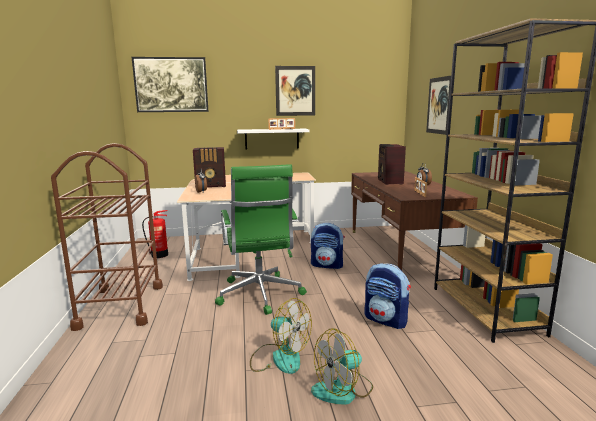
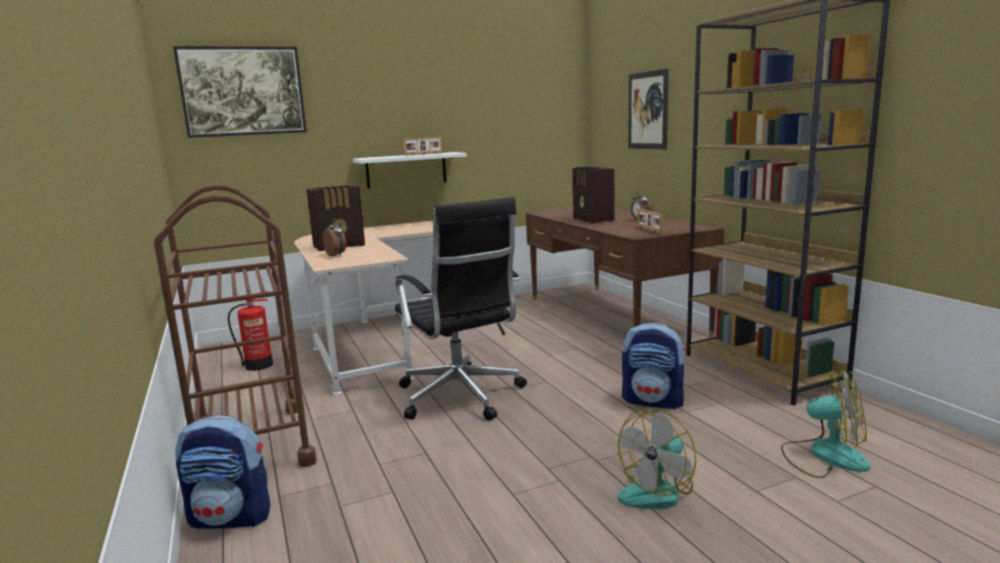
camera: 15 degrees left, 0 degrees up
(260, 295) = (461, 397): green office chair -> black office chair
(279, 357) = (548, 470): fan -> fan (824, 456)
(295, 91) = (436, 96): picture -> none
(327, 265) = (529, 345): backpack -> backpack (232, 517)

